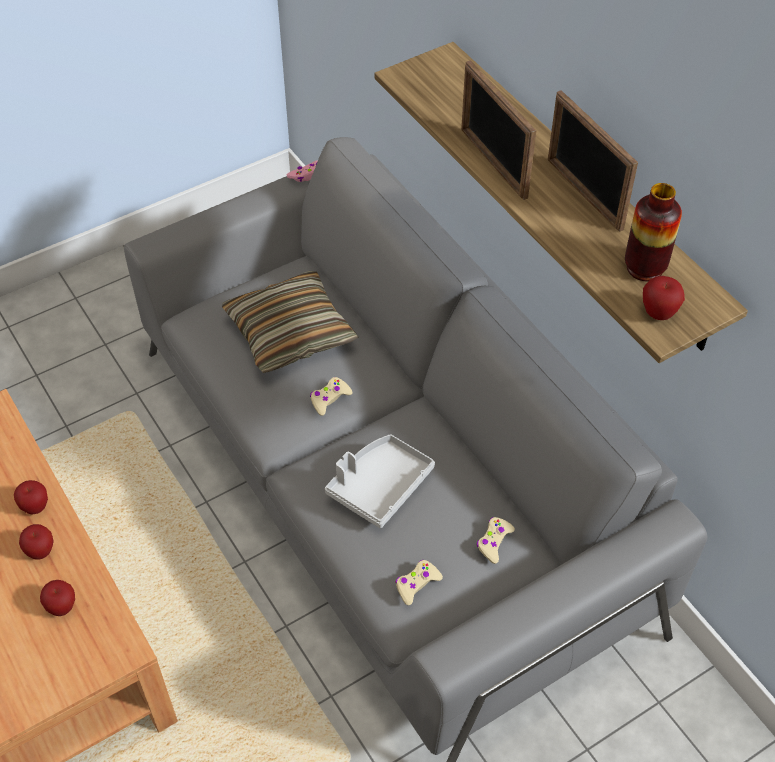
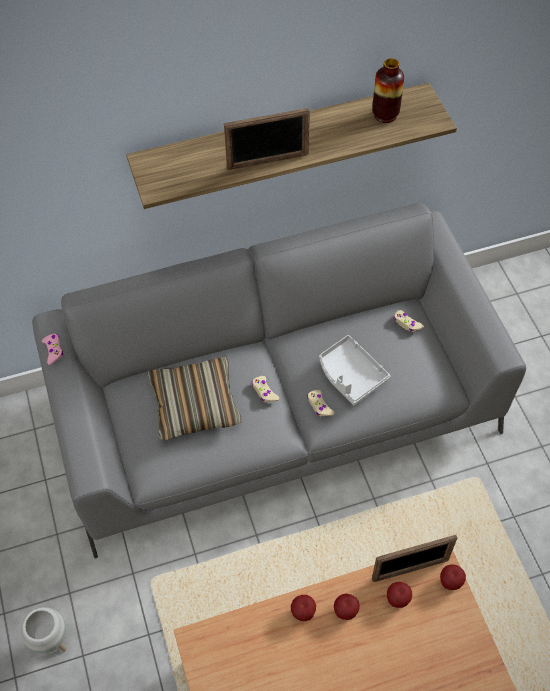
camera: 75 degrees left, 5 degrees up
(48, 345) = (51, 642): none -> white planter
(417, 584) = (429, 372): beige game controller -> beige game controller (319, 406)
(583, 194) = (312, 125): picture frame -> picture frame (410, 569)
(658, 313) = (423, 119): apple -> apple (450, 582)

